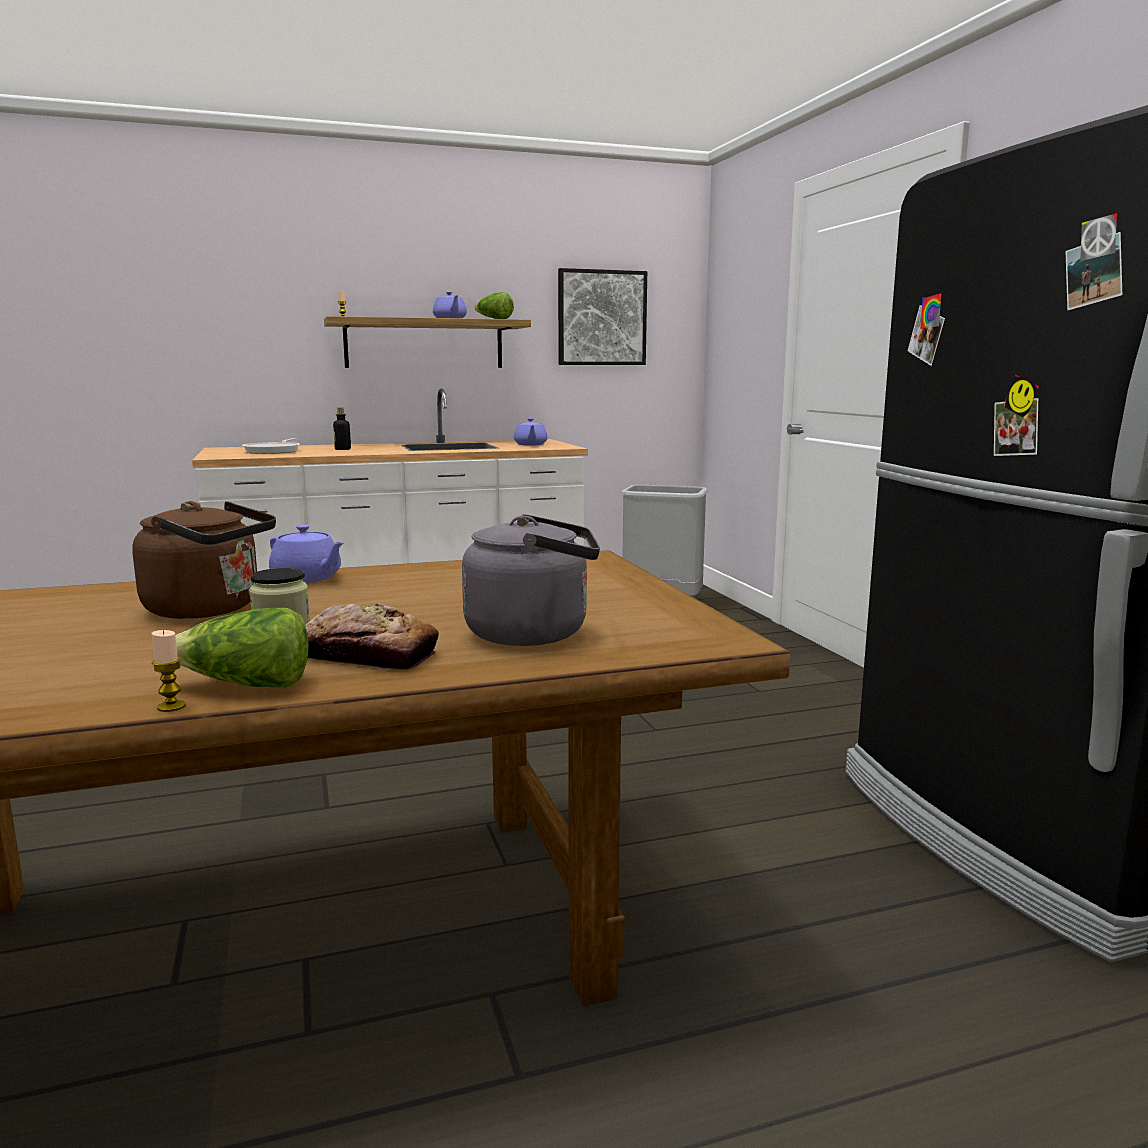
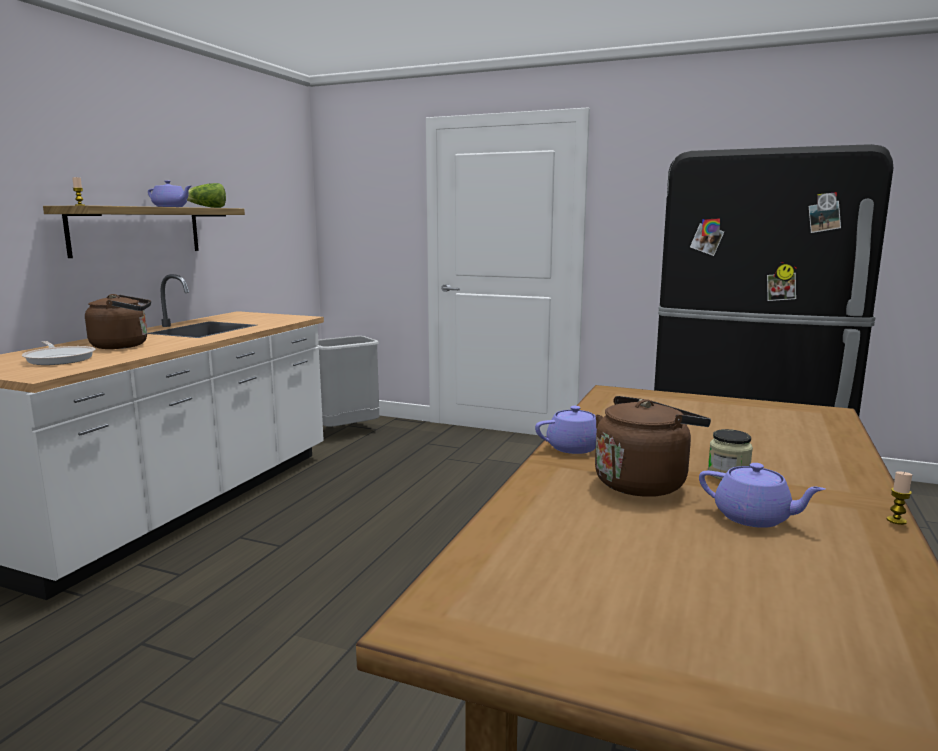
camera: 50 degrees left, 0 degrees up
(246, 685) = (859, 499): lettuce -> none
(342, 449) = (124, 346): bottle -> brown kettle
(367, 655) = (809, 467): bread -> none
(530, 445) = (262, 318): purple teapot -> purple teapot (754, 518)
(535, 633) = (788, 432): grey kettle -> none
(601, 318) = (259, 205): picture -> none

